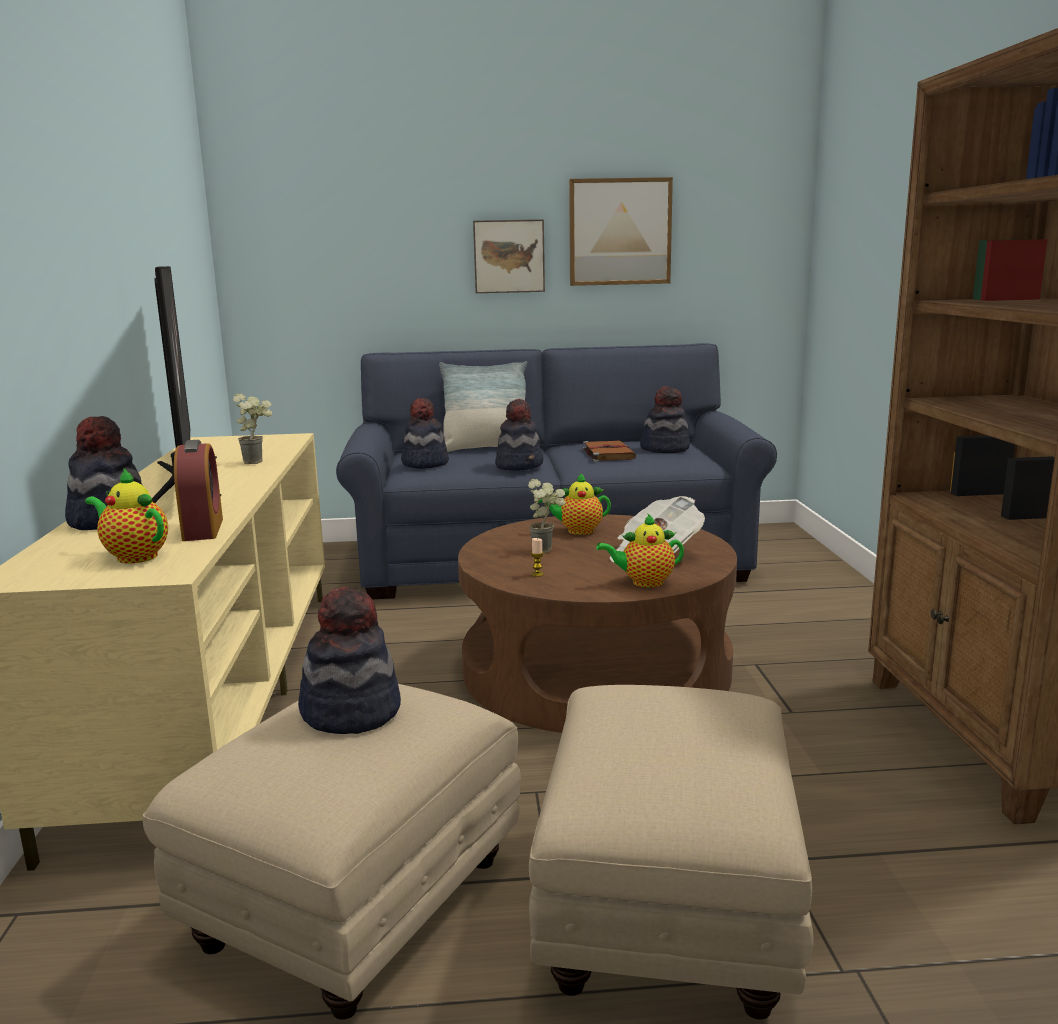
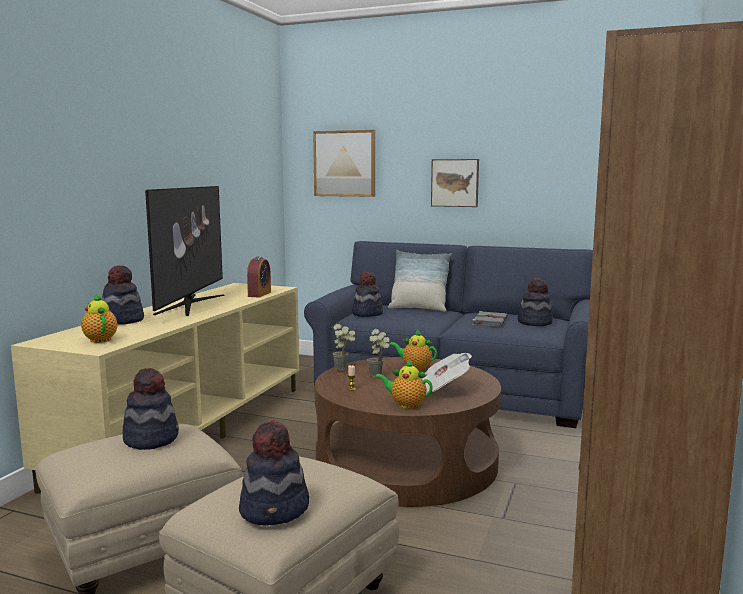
camera: 25 degrees right, 5 degrees down
(203, 529) = (150, 331): alarm clock -> alarm clock (259, 294)
(258, 462) = (239, 300): potted plant -> potted plant (344, 369)
(520, 465) = (420, 322): hat -> hat (275, 510)
(608, 453) = (490, 321): brown book -> grey book
(619, 232) = (532, 168): picture -> picture (344, 163)

